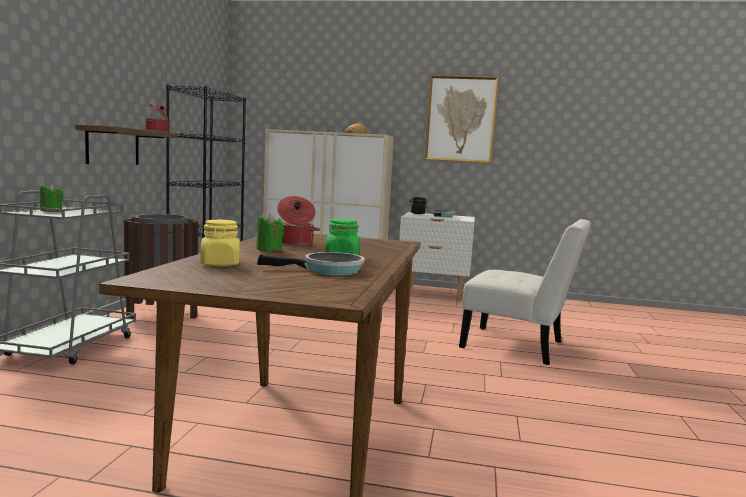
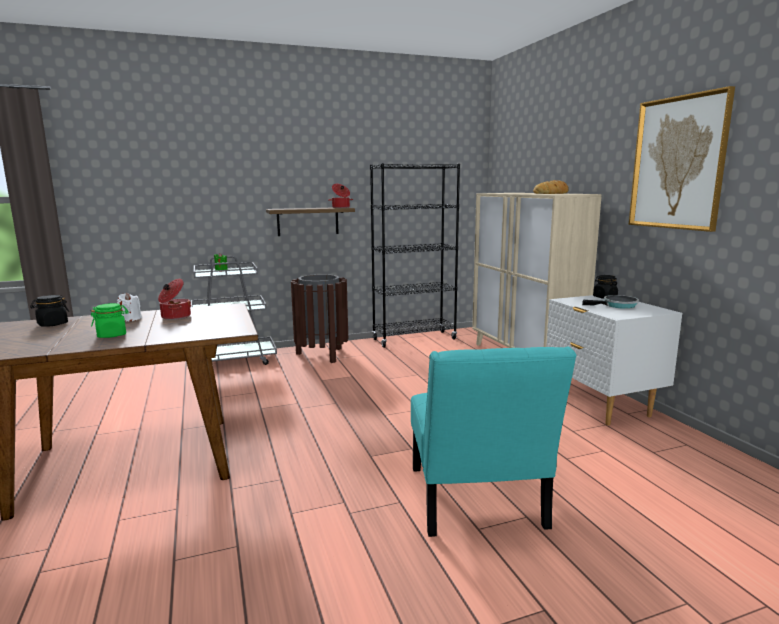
camera: 60 degrees right, 5 degrees up
(220, 264) = (52, 324): yellow jar -> black jar
(269, 249) = (130, 319): green candle -> white candle
(328, 270) = (48, 342): frying pan -> none
(519, 346) = (476, 502): white chair -> turquoise chair

